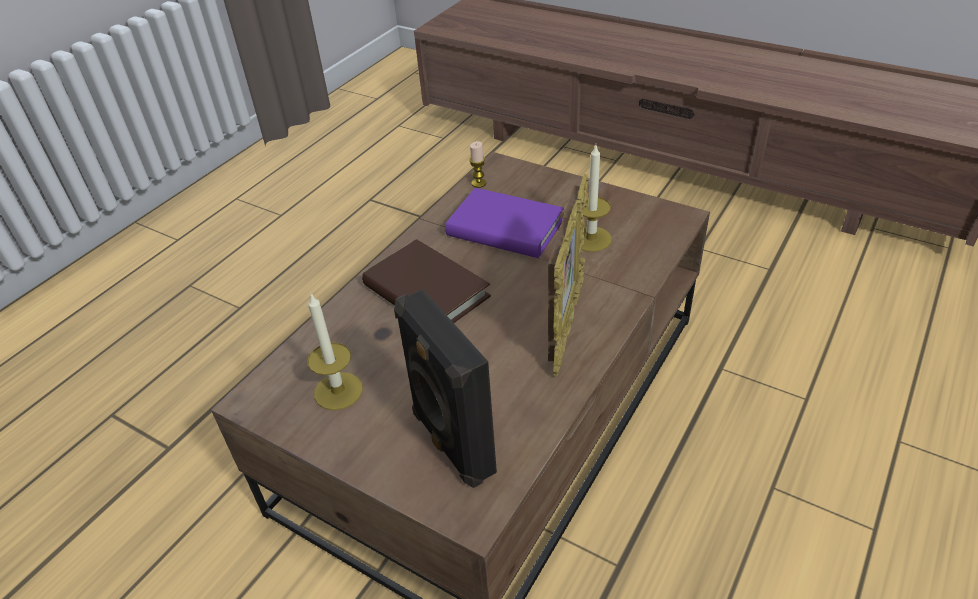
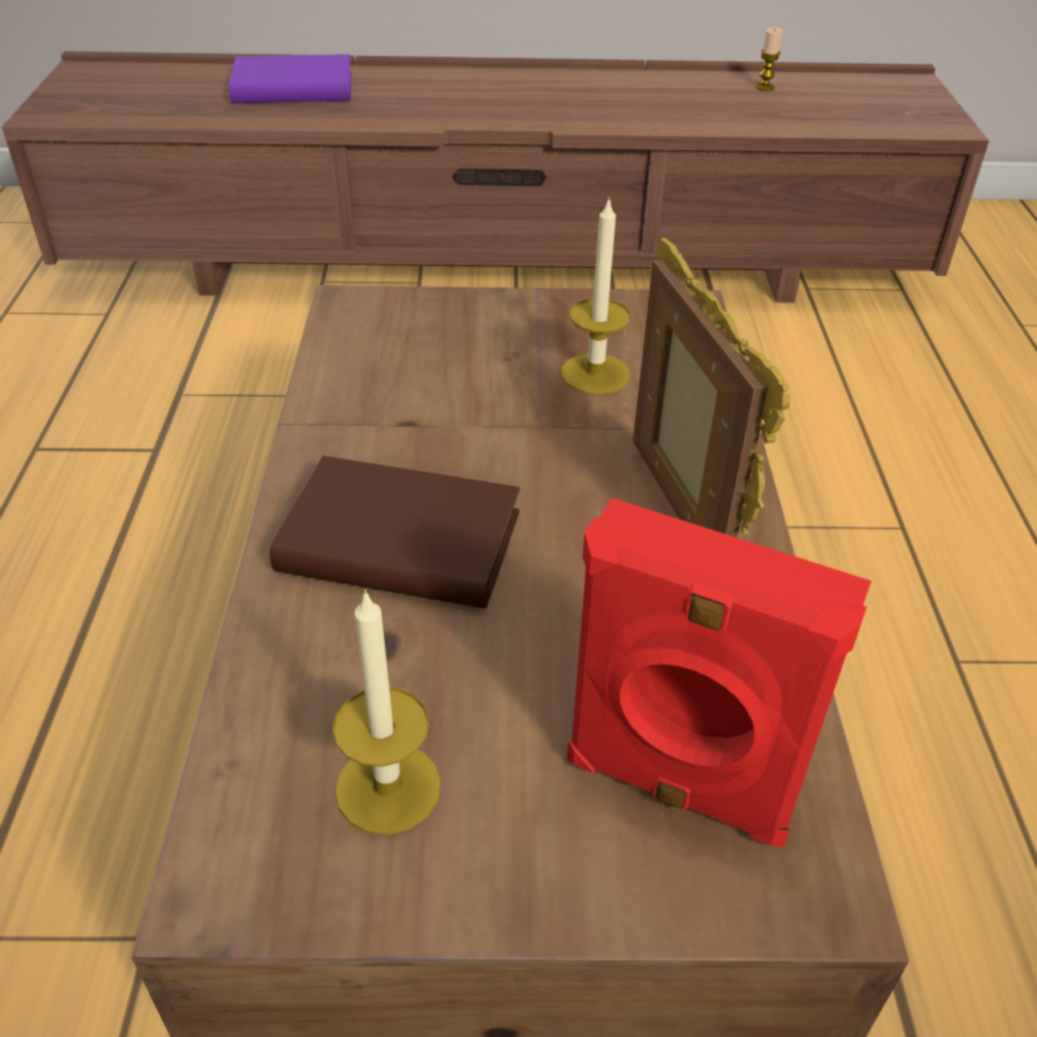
camera: 35 degrees left, 0 degrees up
(451, 443) = (677, 788): black speaker -> red speaker
(478, 183) = (337, 339): candle -> candle (764, 87)
(505, 228) = (445, 397): purple book -> purple book (293, 88)

